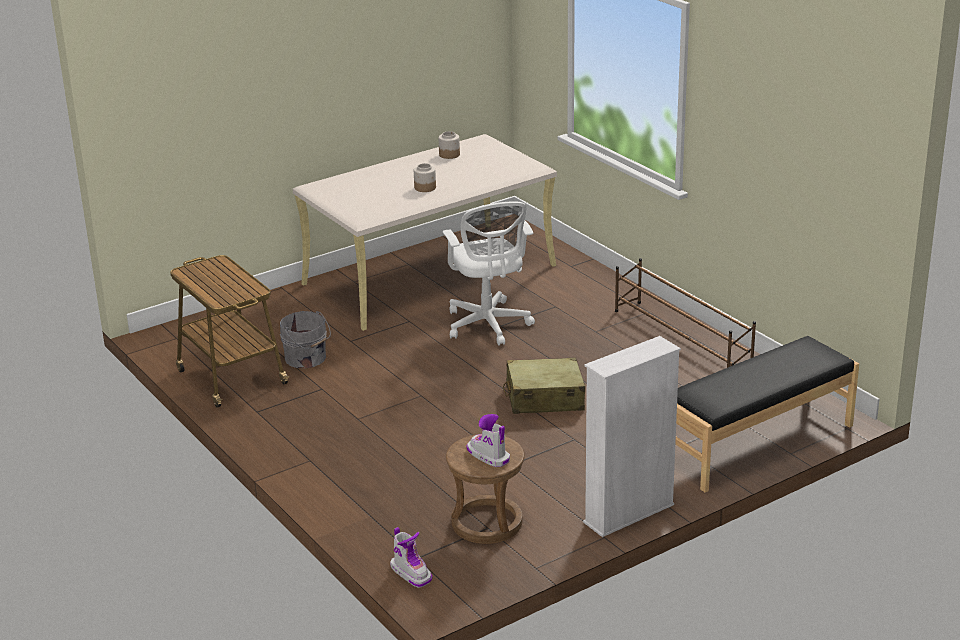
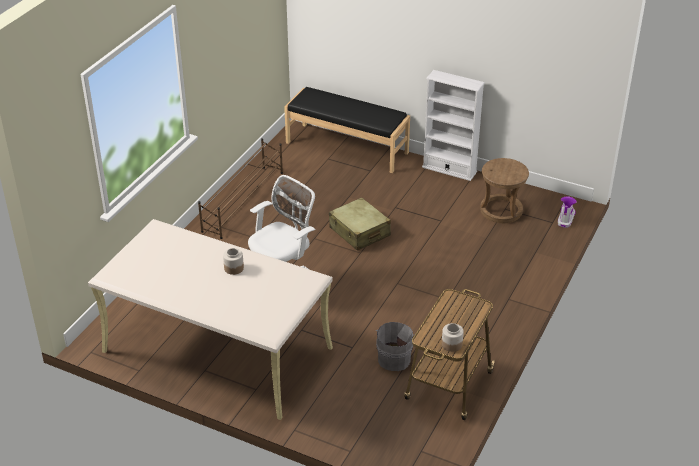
camera: 120 degrees left, 10 degrees up
(449, 154) = (155, 281): jar -> jar (451, 344)
(488, 456) = (506, 169): boot -> none

